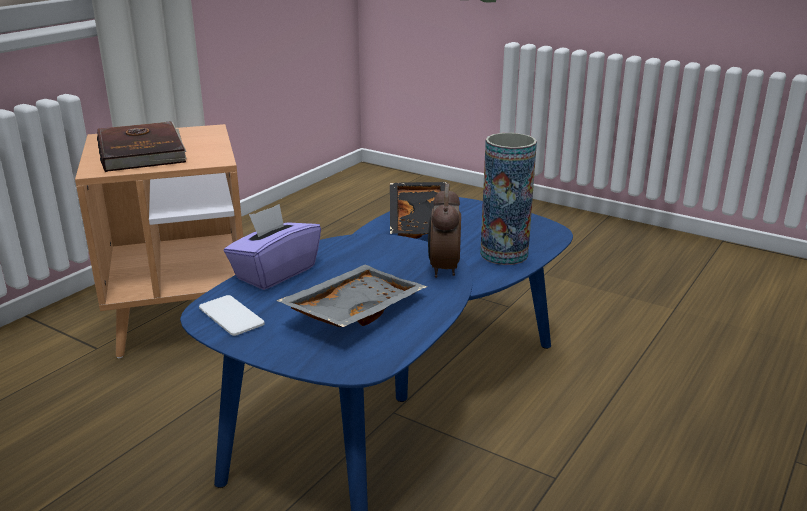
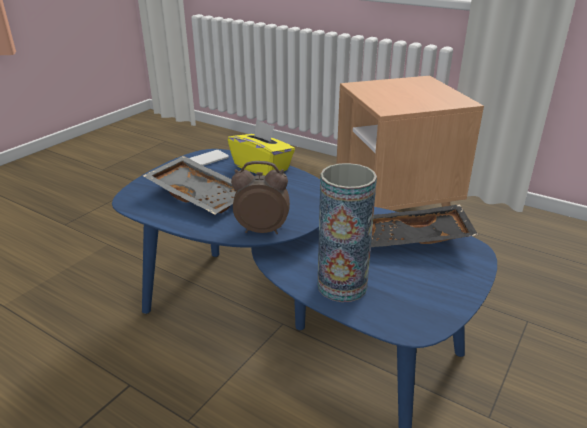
camera: 90 degrees right, 5 degrees up
(143, 151) = (399, 90): brown book -> none
(275, 273) = (262, 168): purple tissue box -> yellow tissue box

